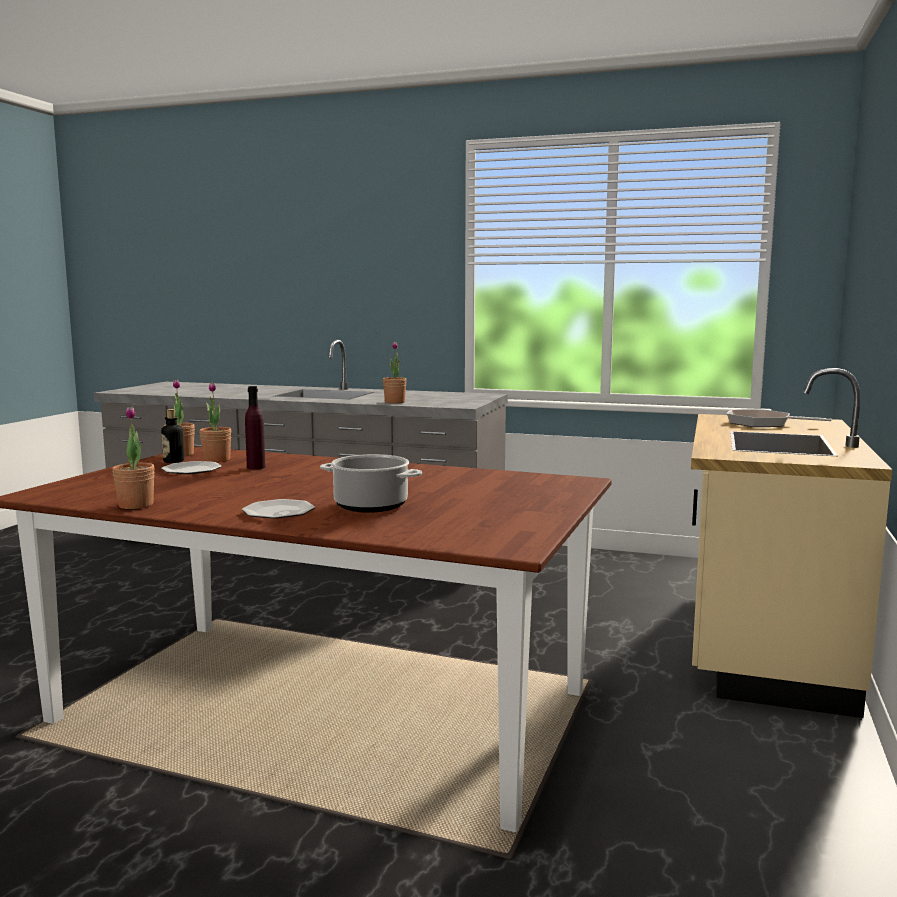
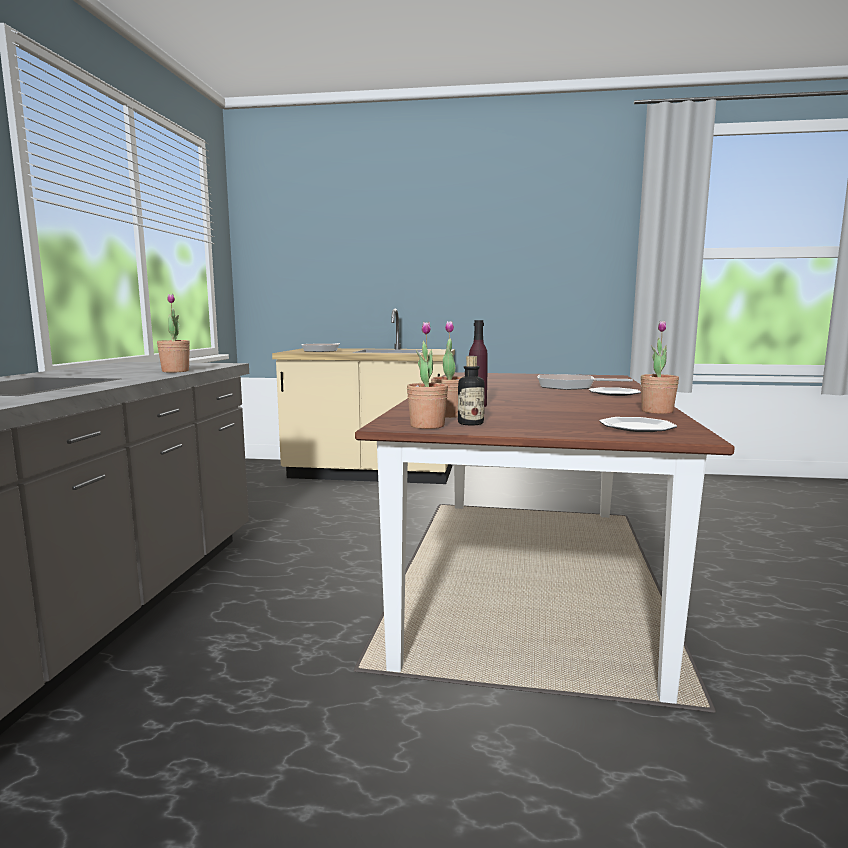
camera: 100 degrees left, 0 degrees up
(192, 470) = (510, 415): plate -> plate (636, 427)
(369, 505) = (570, 386): cooking pot -> frying pan

